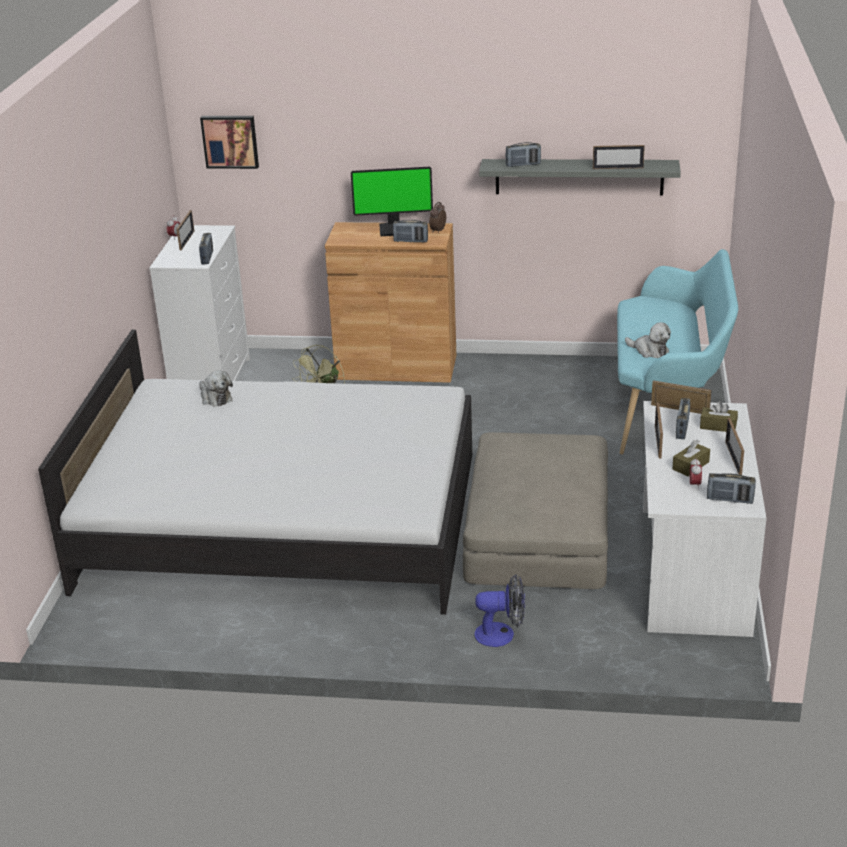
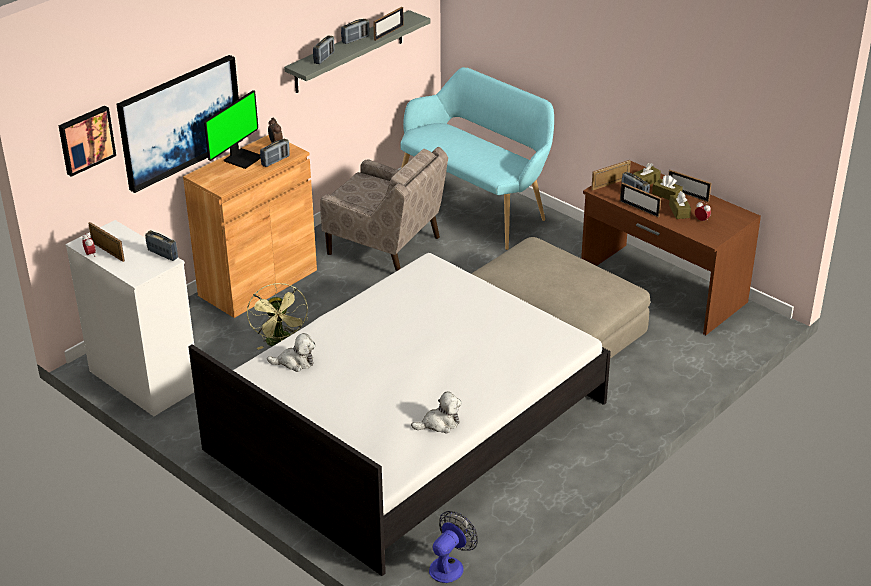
camera: 55 degrees left, 5 degrees up
(340, 166) = (179, 121): none -> picture
(502, 634) = (651, 390): fan -> fan (450, 565)
(531, 395) = (384, 246): none -> beige armchair
(649, 351) = (489, 163): plush toy -> plush toy (439, 423)
(691, 569) = (661, 288): white desk -> brown desk
(711, 447) = (666, 195): none -> brown tissue box
(730, 499) = (730, 217): radio -> radio (355, 39)

